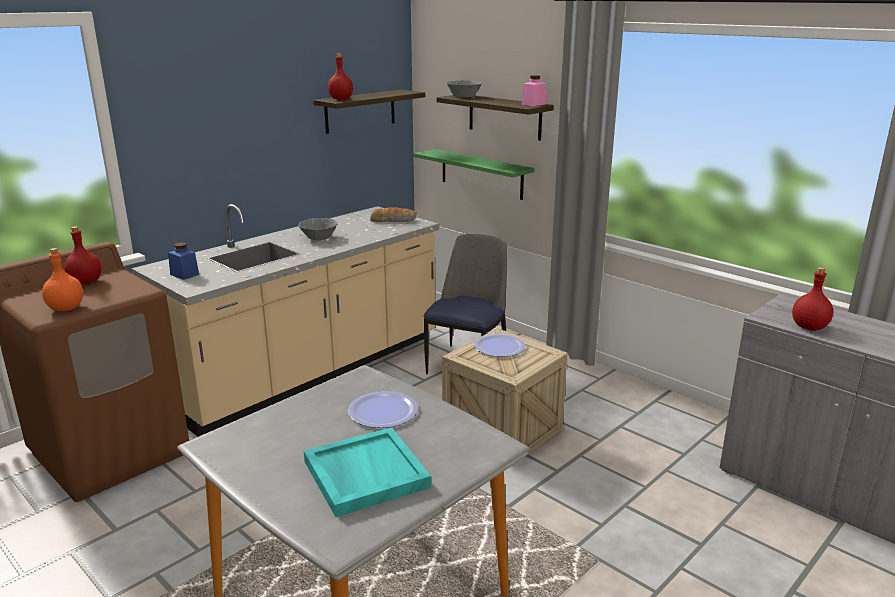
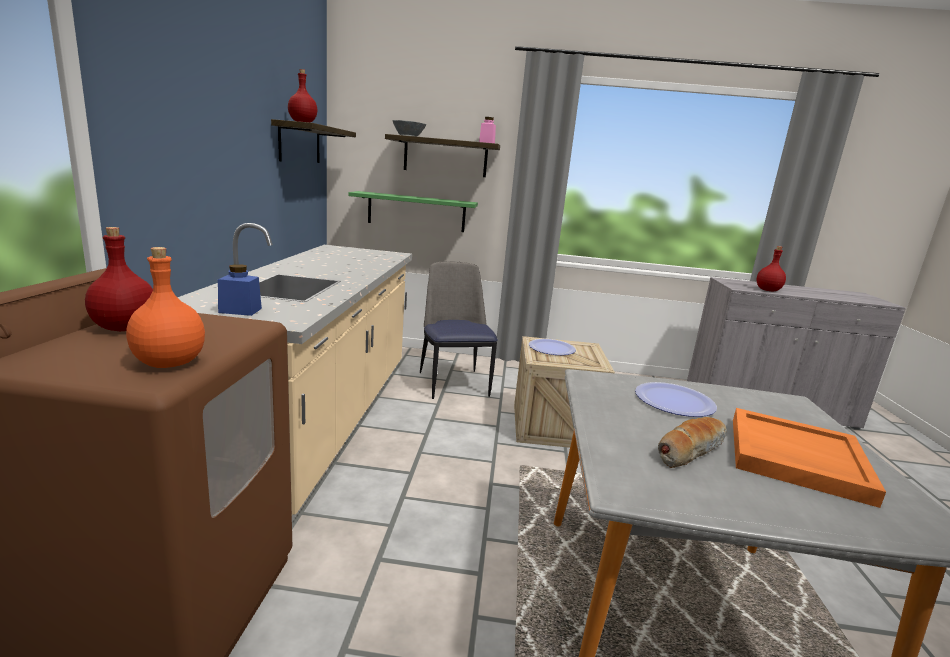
camera: 40 degrees left, 5 degrees down
(318, 238) = (326, 268): grey bowl -> none
(364, 474) = (795, 458): turquoise tray -> orange tray
(393, 220) = (367, 253): bread -> bread (690, 450)

